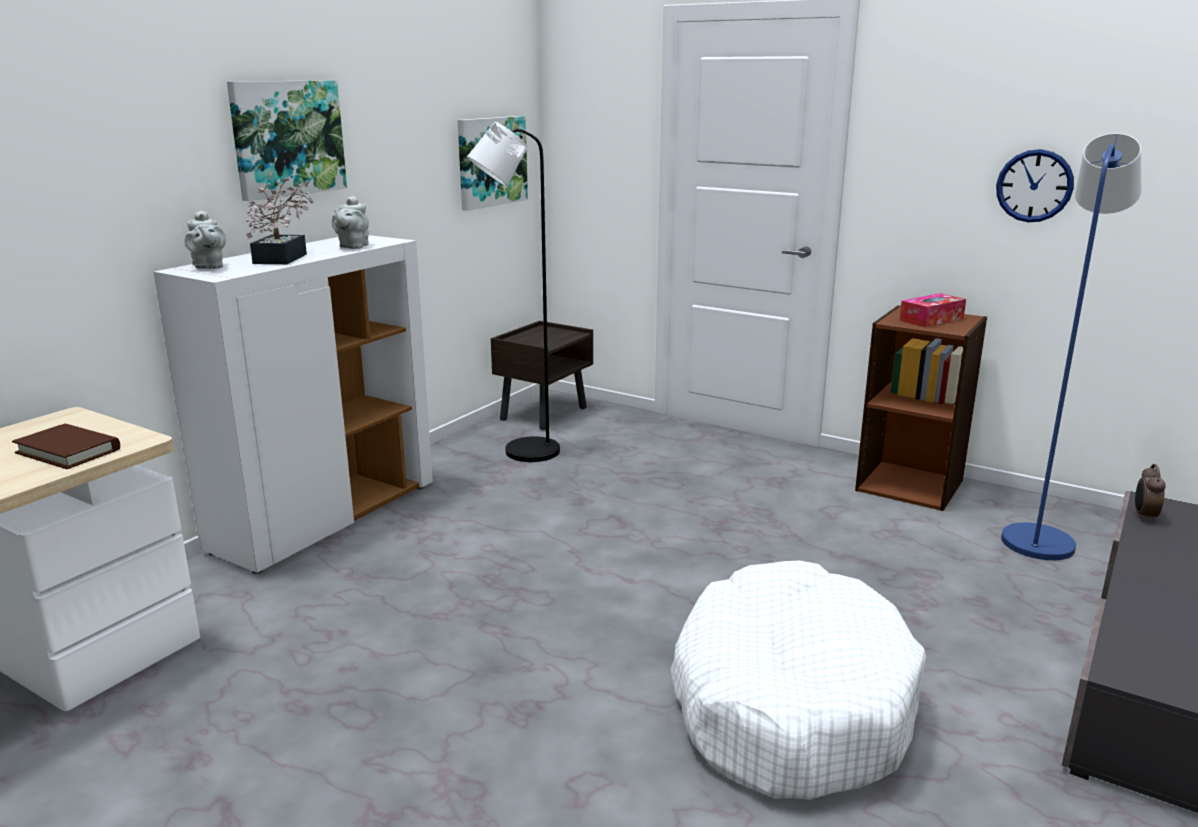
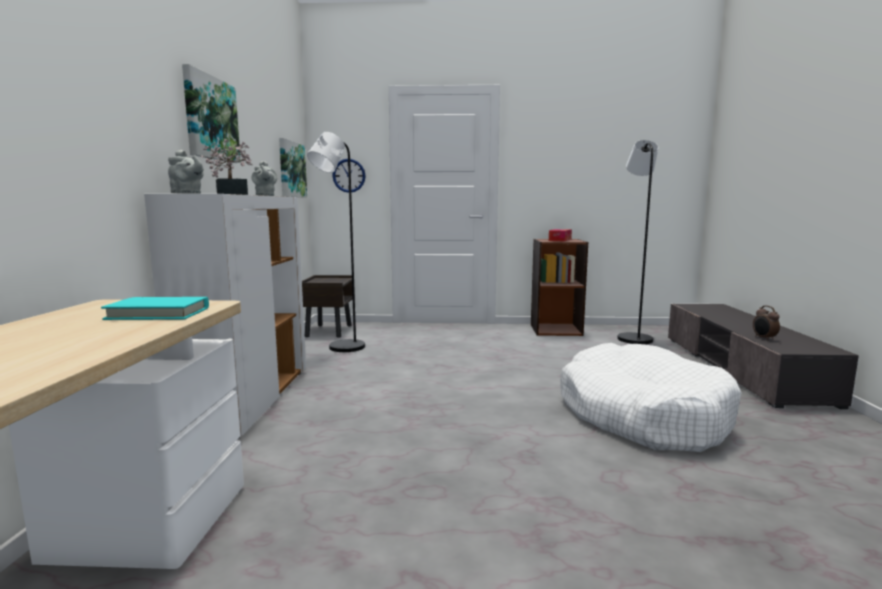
camera: 30 degrees left, 10 degrees down
(68, 451) = (158, 313): brown book -> turquoise book
(1034, 186) = (591, 174): wall clock -> wall clock (349, 175)
(1040, 538) = (632, 337): blue floor lamp -> black floor lamp
(1144, 516) = (693, 309): alarm clock -> alarm clock (764, 338)

